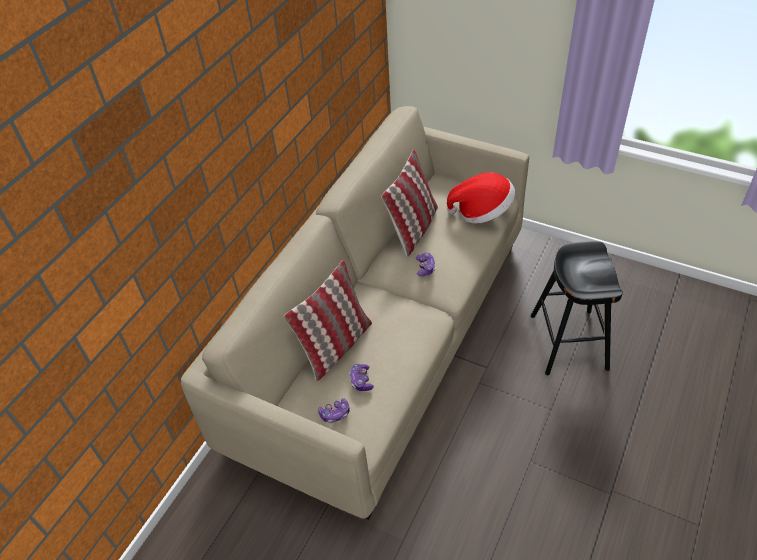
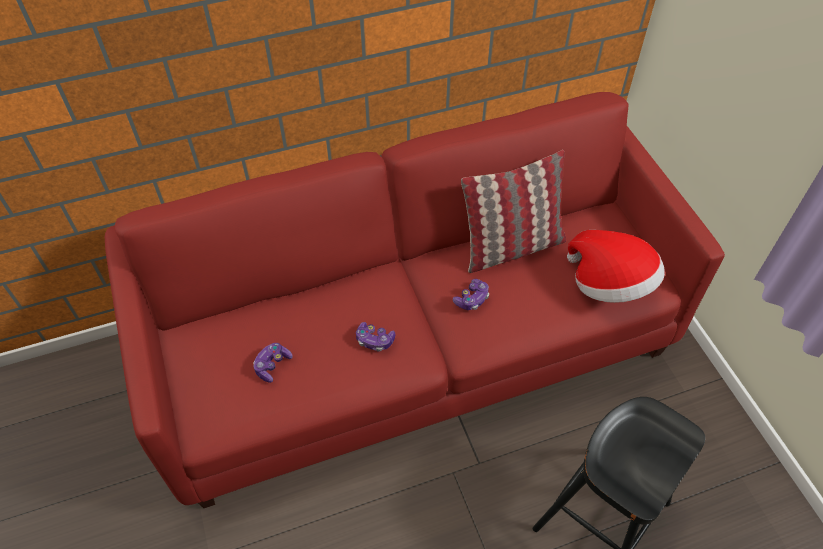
camera: 40 degrees right, 5 degrees up
(335, 414) = (212, 377): game controller -> game controller (374, 340)
(336, 346) = (293, 310): pillow -> none
(382, 338) = (412, 343): beige sofa -> red sofa

